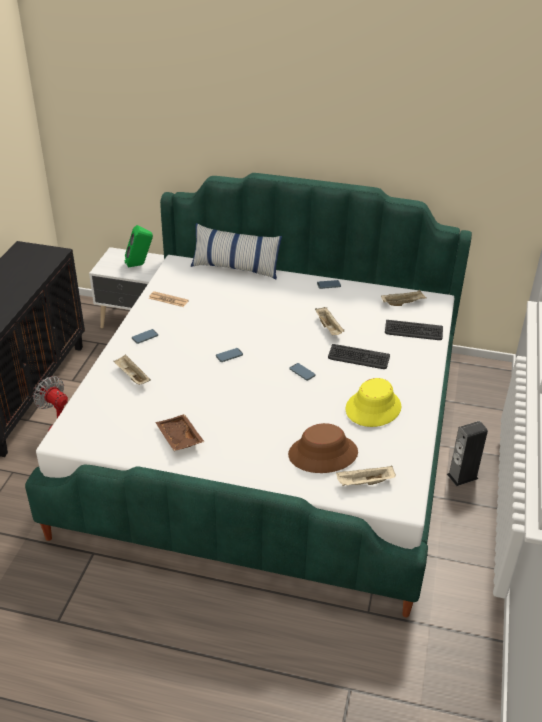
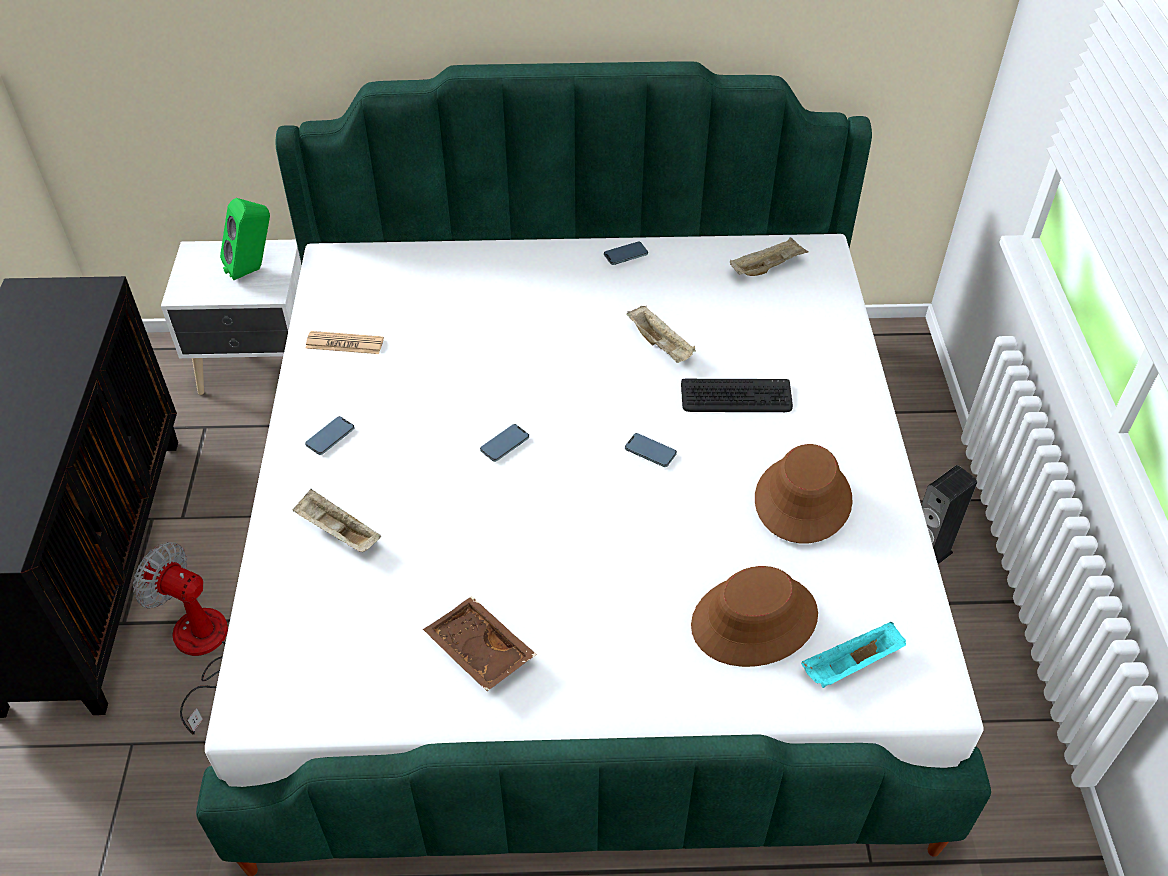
camera: 15 degrees left, 10 degrees up
(235, 268) = (445, 249): pillow -> none
(364, 483) = (850, 665): beige tray -> turquoise tray
(373, 408) = (802, 499): yellow hat -> brown hat
(413, 331) = (807, 321): keyboard -> none

